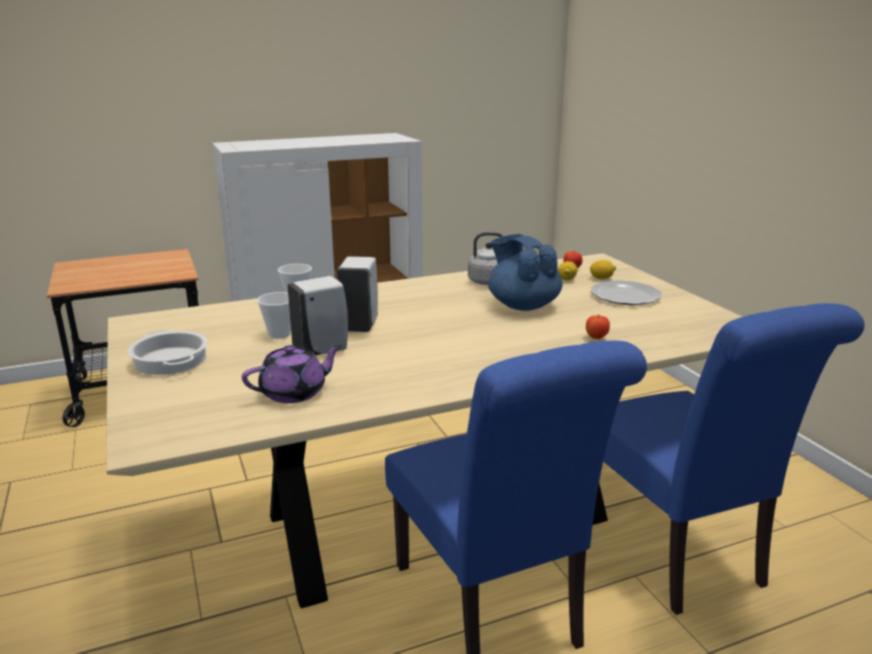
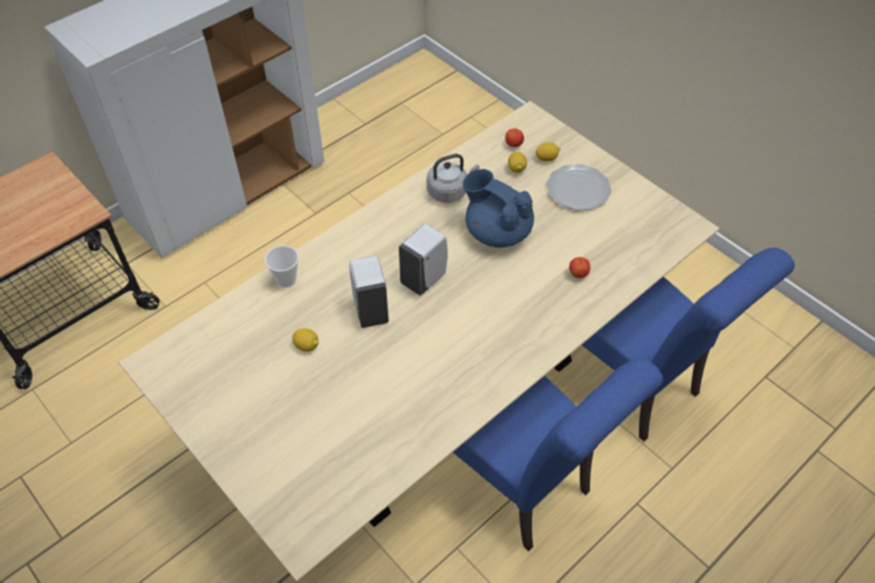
camera: 20 degrees left, 30 degrees up
(169, 360) = (235, 418): cooking pot -> none
(279, 334) = (307, 346): cup -> lemon
(294, 393) = (376, 434): purple teapot -> none
(322, 351) = (362, 363): white soap dispenser -> white soap dispenser (424, 278)

